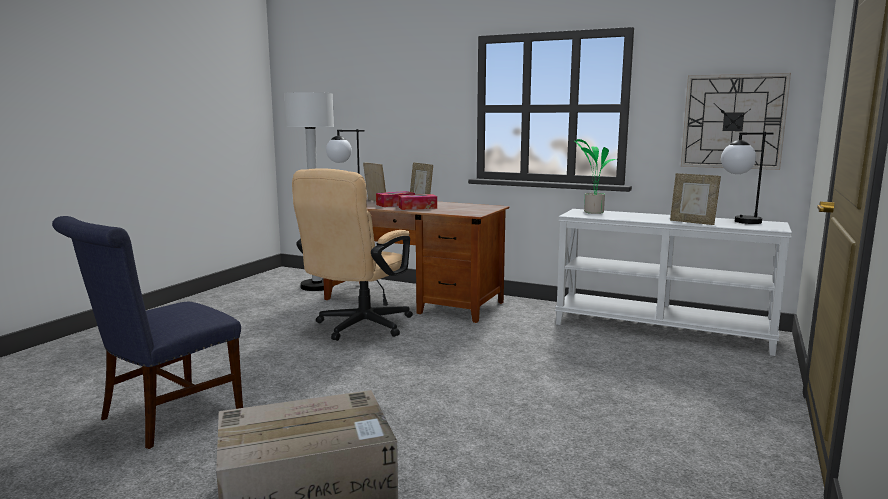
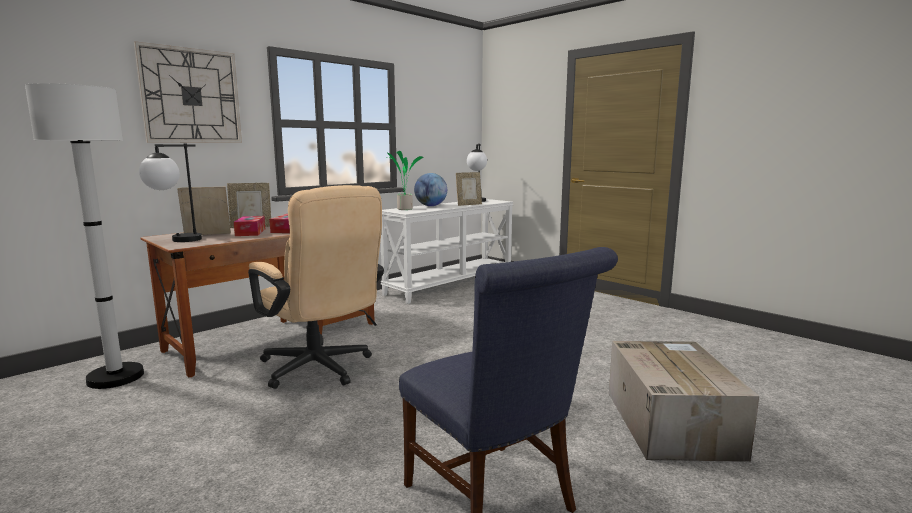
camera: 70 degrees left, 0 degrees up
(643, 215) = (431, 206): none -> globe
(733, 121) = (449, 138): wall clock -> wall clock (191, 96)

